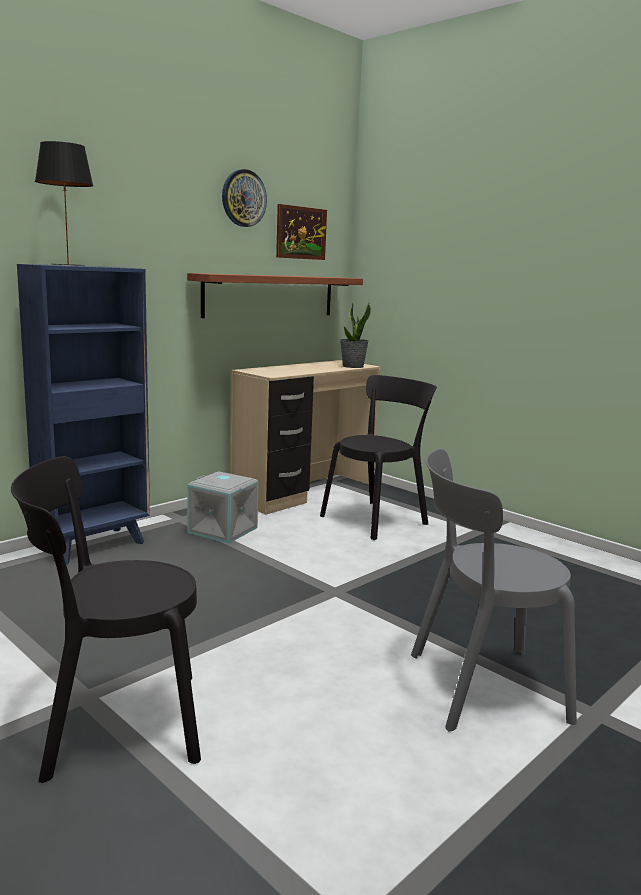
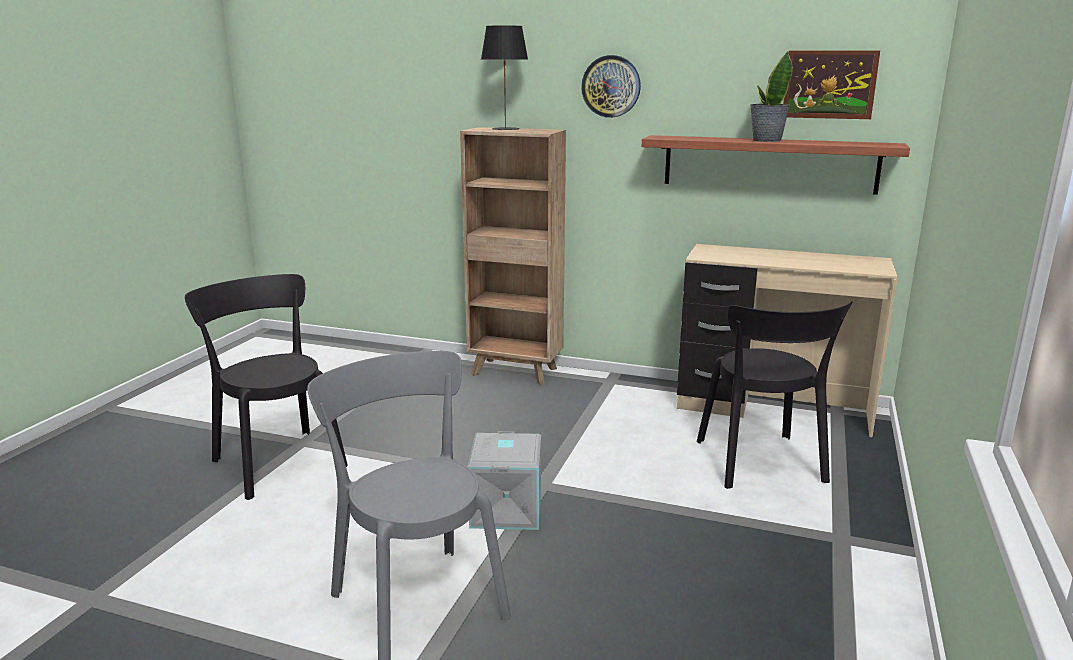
camera: 65 degrees right, 5 degrees up
(95, 545) = (516, 372): blue bookcase -> brown bookcase
(224, 530) = (612, 403): grey storage box -> grey storage box (508, 510)
(243, 198) = (733, 49): wall clock -> wall clock (611, 86)
(353, 366) = (852, 268): potted plant -> potted plant (766, 140)
(377, 519) = (761, 464): black chair -> black chair turned 60 degrees clockwise

